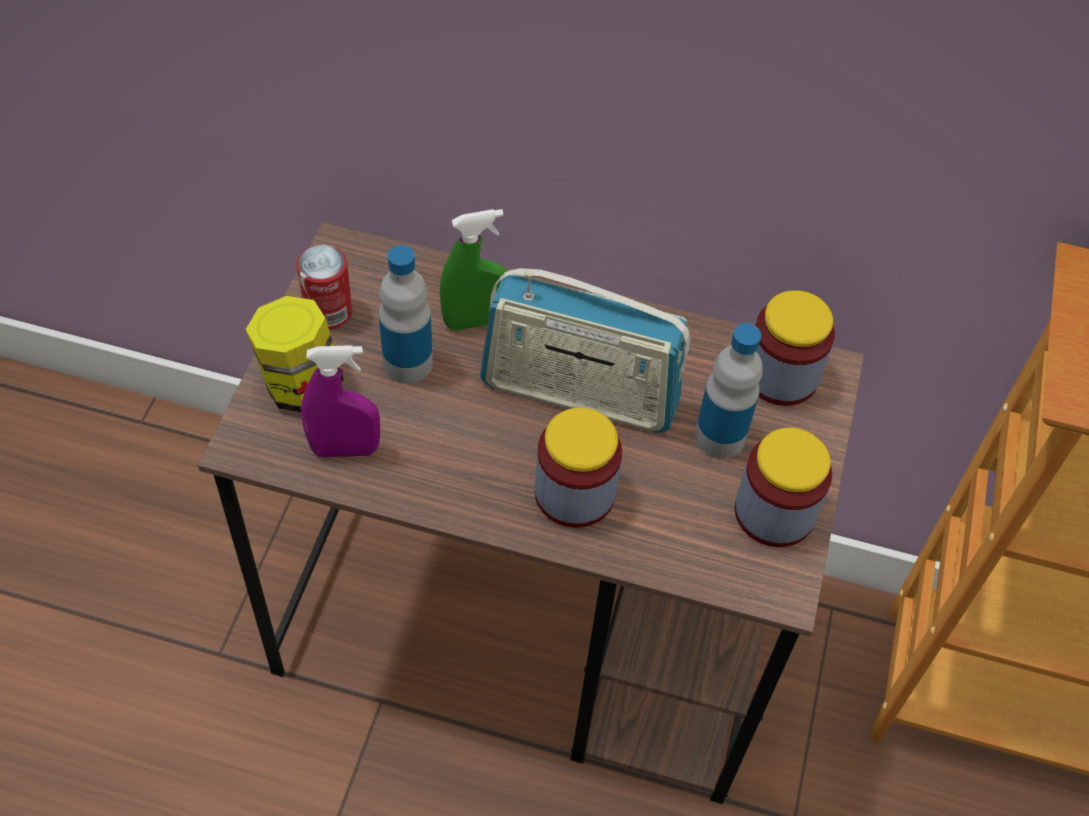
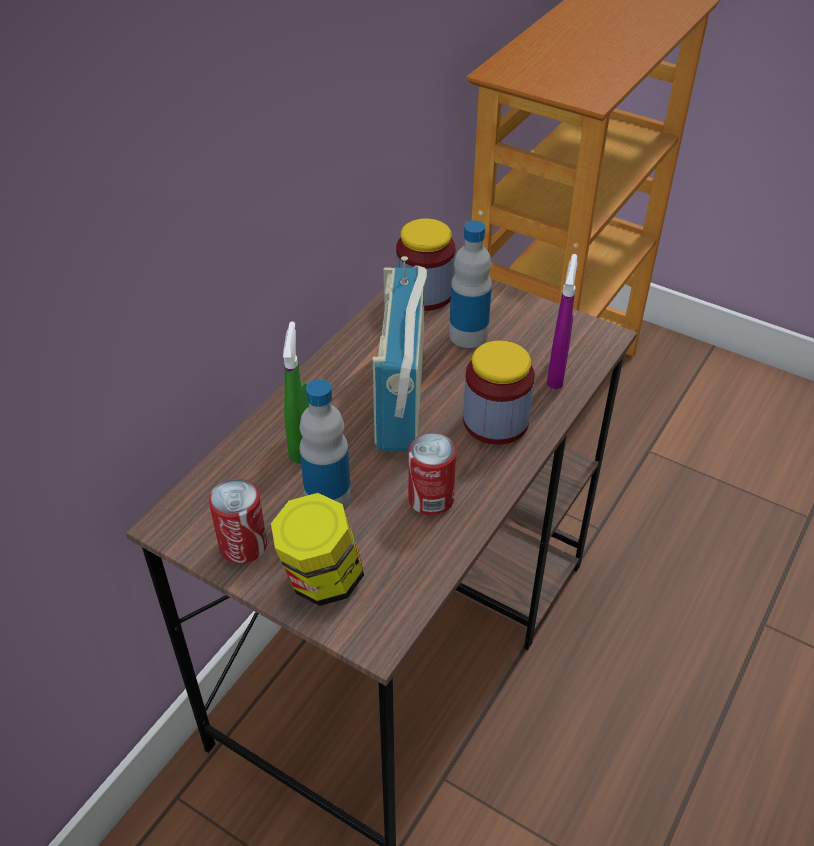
camera: 70 degrees left, 10 degrees down
(345, 449) = (407, 559): purple spray bottle -> purple spray bottle (556, 374)
(433, 453) = (431, 499): none -> can
(579, 393) = (401, 398): radio -> radio turned 150 degrees clockwise
(774, 512) = (540, 325): jar -> none

